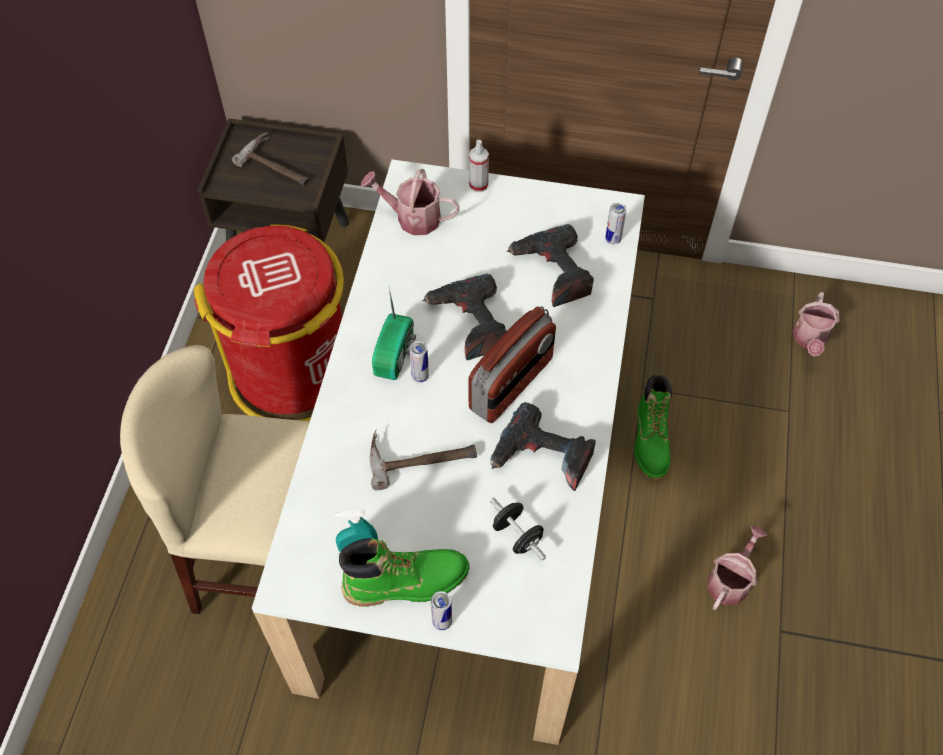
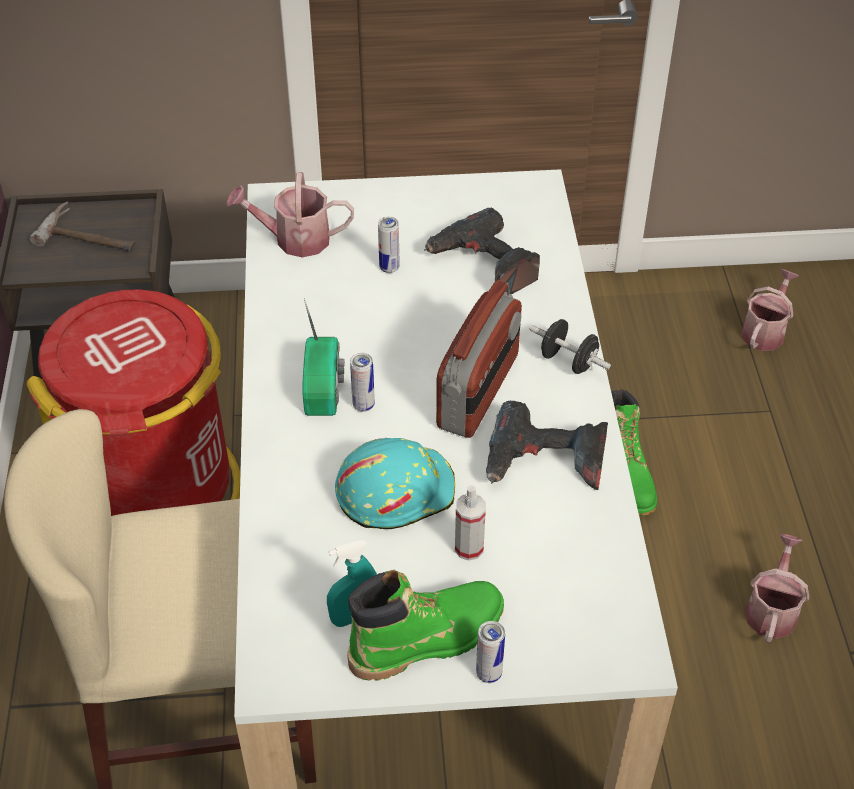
camera: 15 degrees left, 10 degrees down
(421, 455) = (395, 491): hammer -> turquoise hard hat
(469, 323) = (404, 336): power drill -> none
(478, 185) = (363, 192): spray bottle -> spray bottle (469, 548)
(517, 535) = (546, 554): black dumbbell -> black dumbbell (568, 361)
(613, 239) = (542, 219): can -> can (389, 268)
(809, 339) = (765, 331): watering can -> watering can turned 150 degrees counterclockwise

